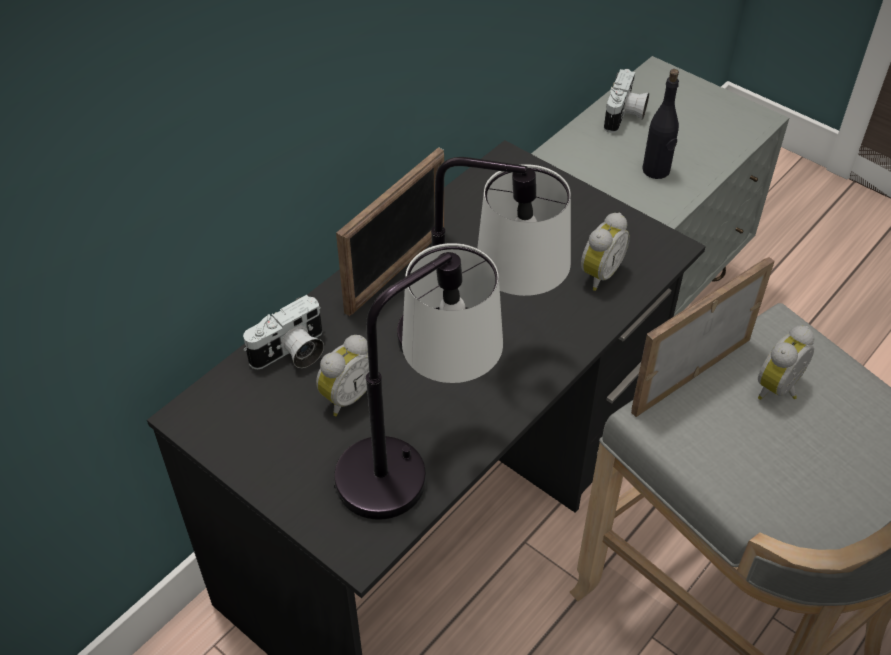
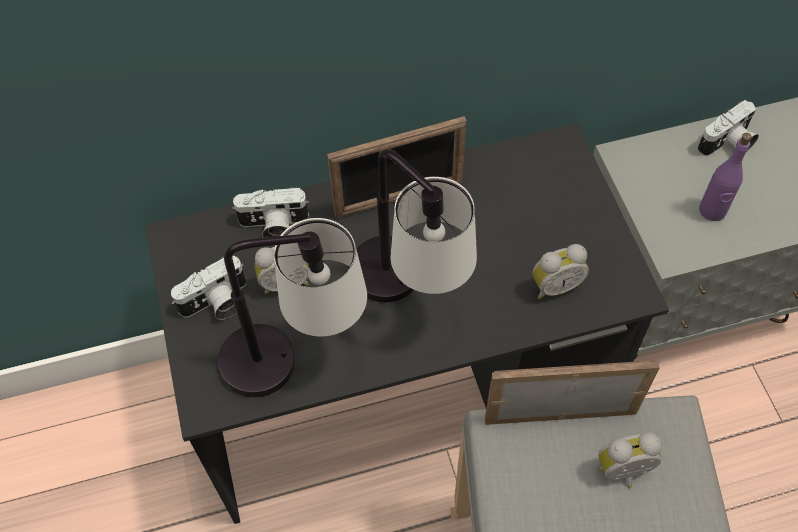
camera: 35 degrees right, 10 degrees up
(291, 451) = (217, 303): none -> camera
(656, 170) = (712, 211): black bottle -> purple bottle

